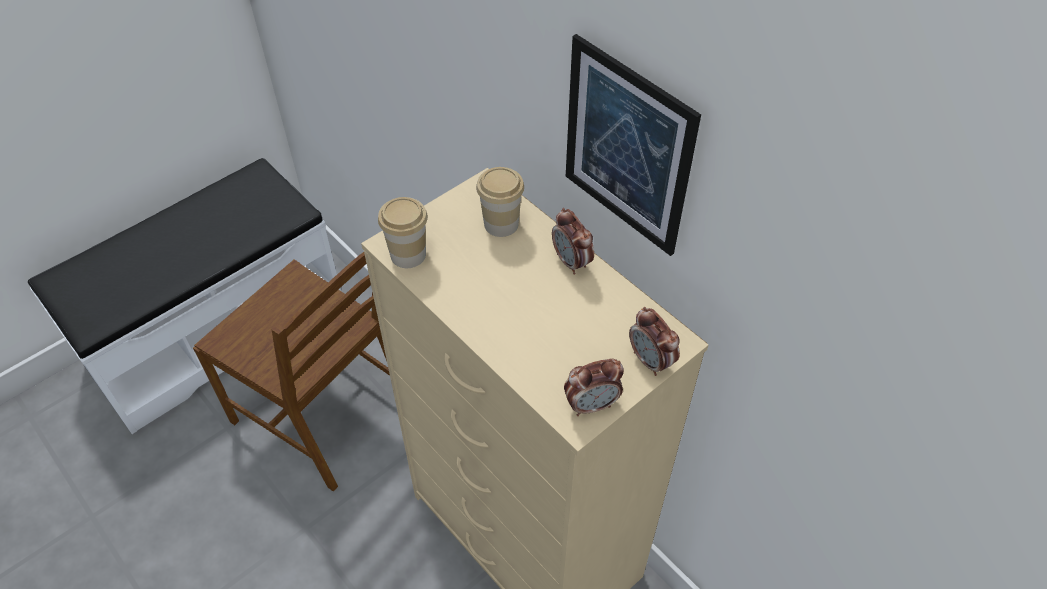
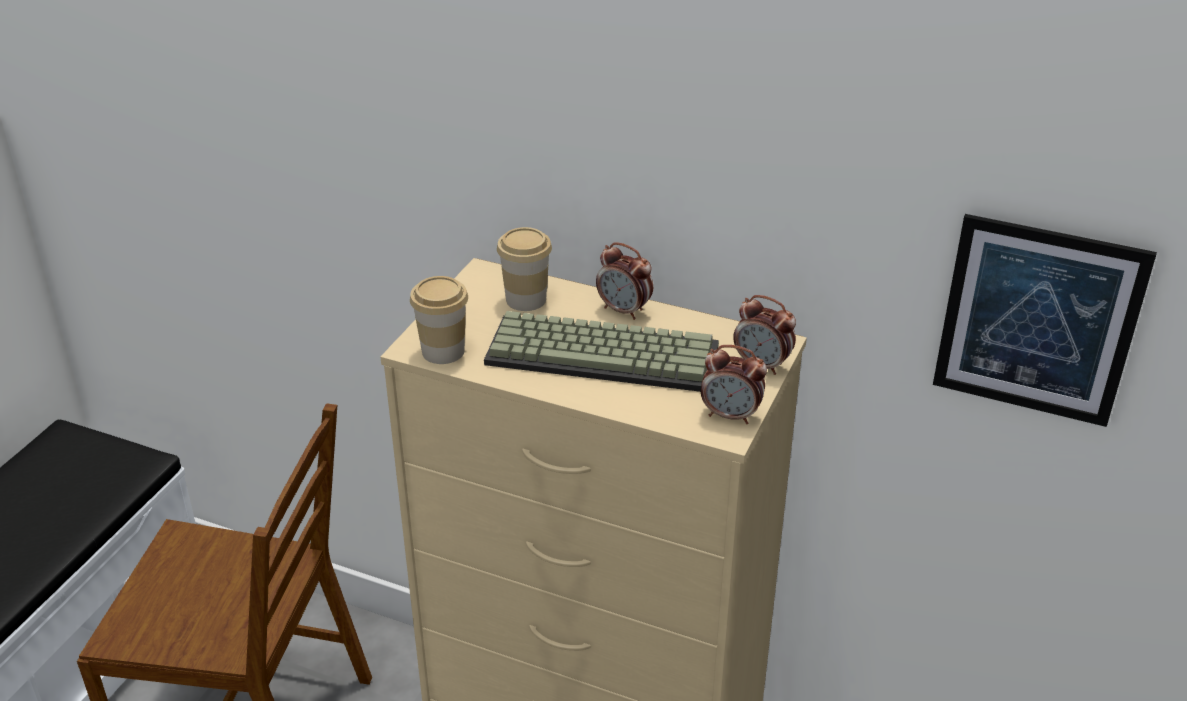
camera: 25 degrees left, 15 degrees down
(530, 301) = (605, 353): none -> keyboard
(591, 405) = (731, 415): alarm clock -> alarm clock turned 60 degrees clockwise
(627, 148) = (666, 152): picture -> picture (1037, 321)

